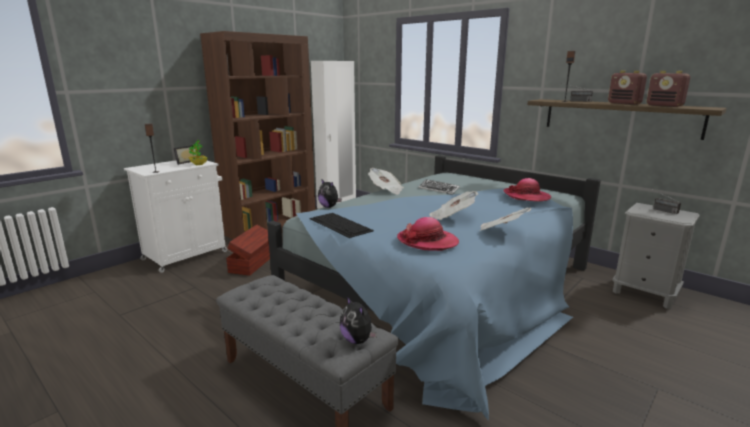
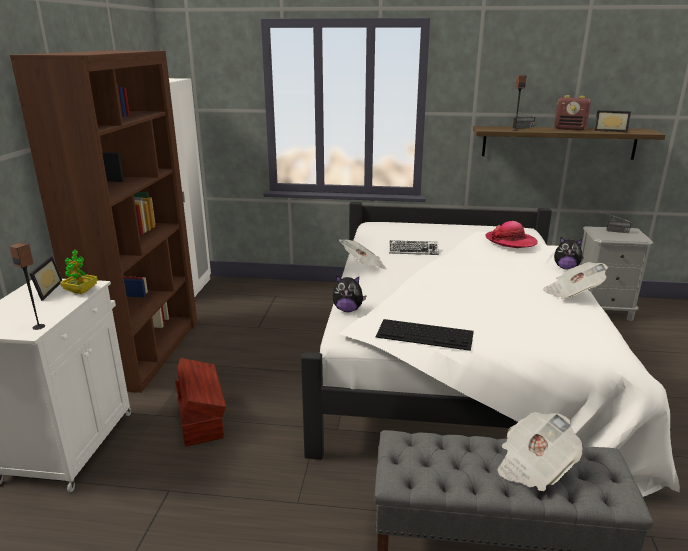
camera: 35 degrees left, 5 degrees up
(357, 340) = (608, 471): plush toy -> plush toy (566, 268)
(427, 241) = (543, 328): hat -> none
(444, 288) = (459, 366): blue bed -> white bed
(452, 217) = (503, 288): newspaper -> newspaper (533, 466)
(665, 106) = (610, 130): radio -> picture frame

